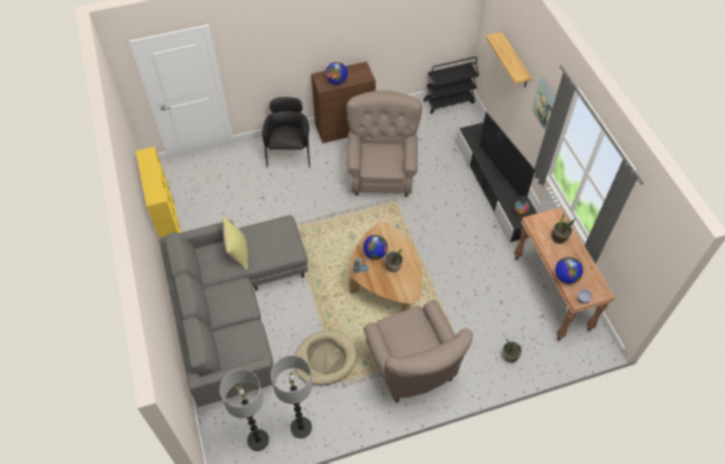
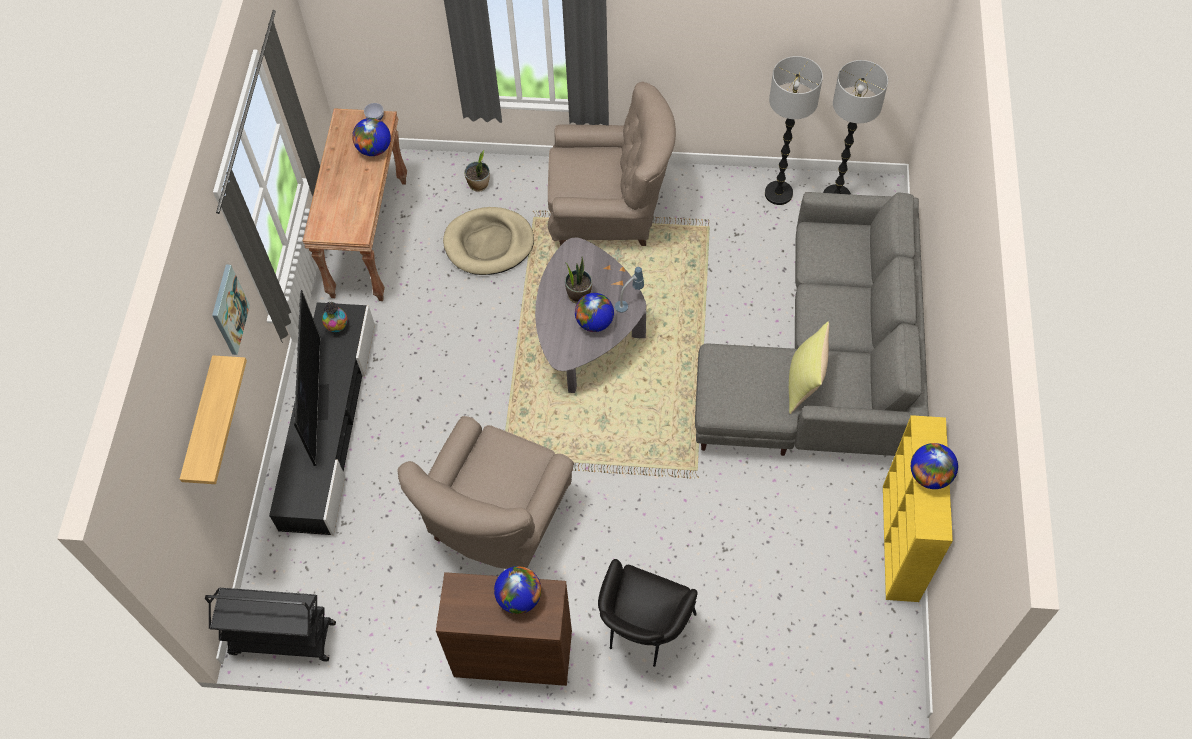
camera: 155 degrees left, 5 degrees up
(151, 175) = (929, 476): none -> globe
(325, 359) = (718, 259): beige dog bed -> beige dog bed (489, 243)
(386, 282) = (586, 332): brown coffee table -> grey coffee table
(412, 368) = (609, 212): beige armchair -> beige armchair turned 90 degrees clockwise
(559, 238) = (342, 199): potted plant -> none

